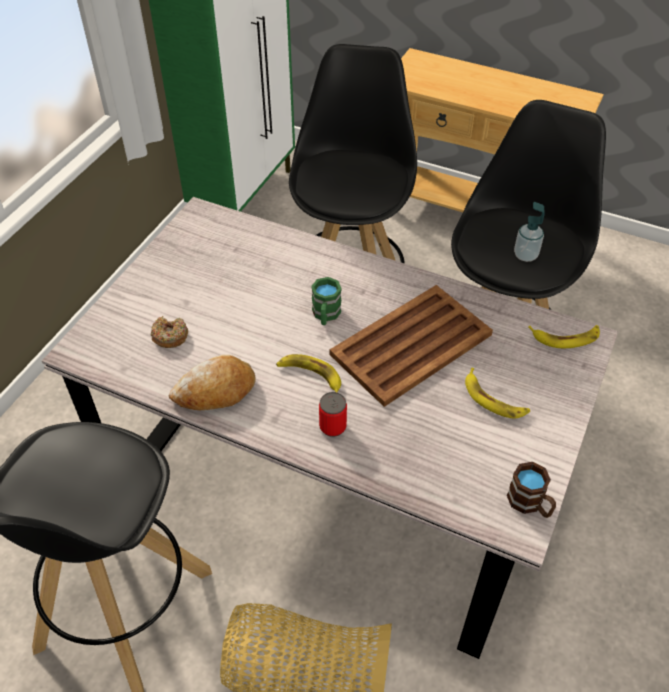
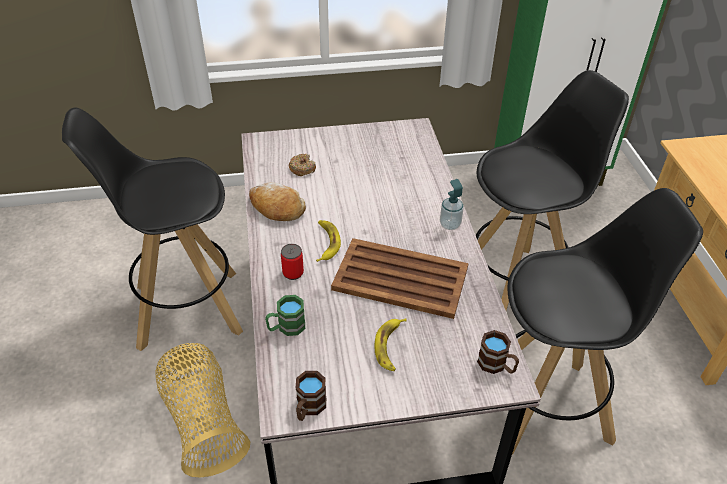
camera: 55 degrees right, 5 degrees down
(325, 315) = (385, 224): green mug -> green mug (286, 327)
(525, 255) = (561, 302): soap dispenser -> soap dispenser (450, 224)
(565, 337) = (496, 365): banana -> brown mug

